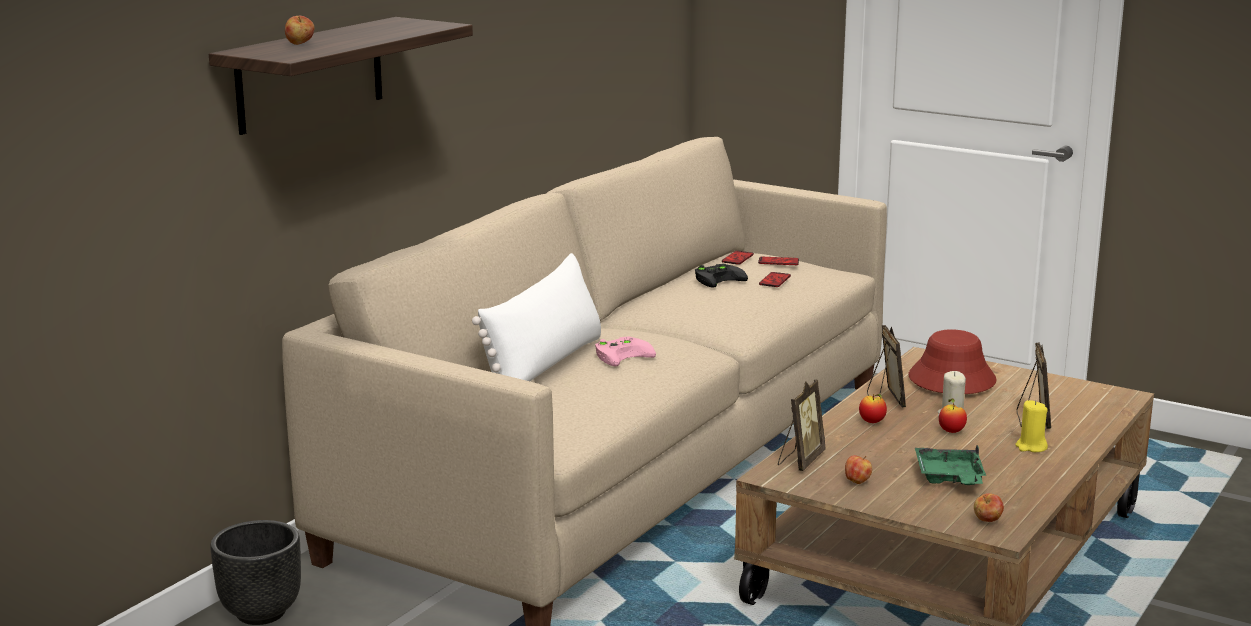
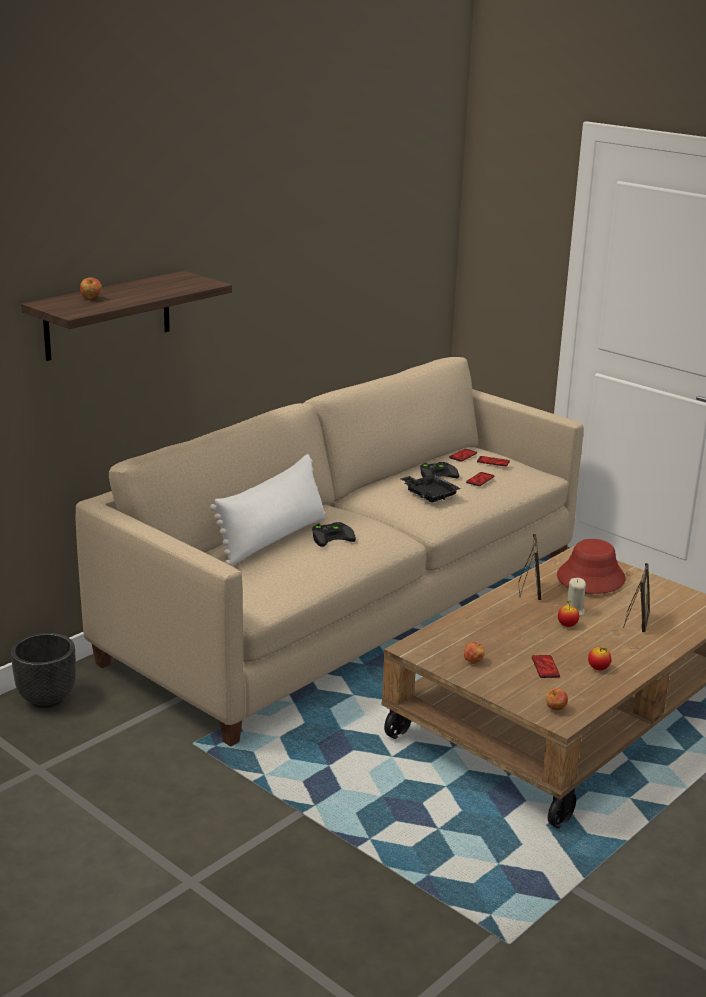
camera: 10 degrees right, 5 degrees up
(623, 354) = (332, 536): pink game controller -> black game controller
(721, 300) = (429, 494): none -> black tray
(800, 460) = (439, 637): picture frame -> none
(872, 422) = (510, 610): apple -> apple (598, 668)
(949, 478) = (545, 667): green tray -> phone
(1031, 447) = (622, 647): yellow candle -> none

